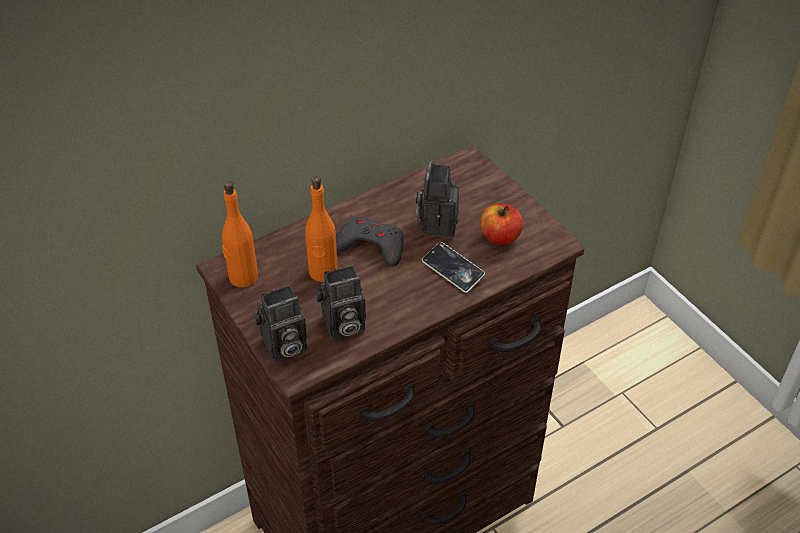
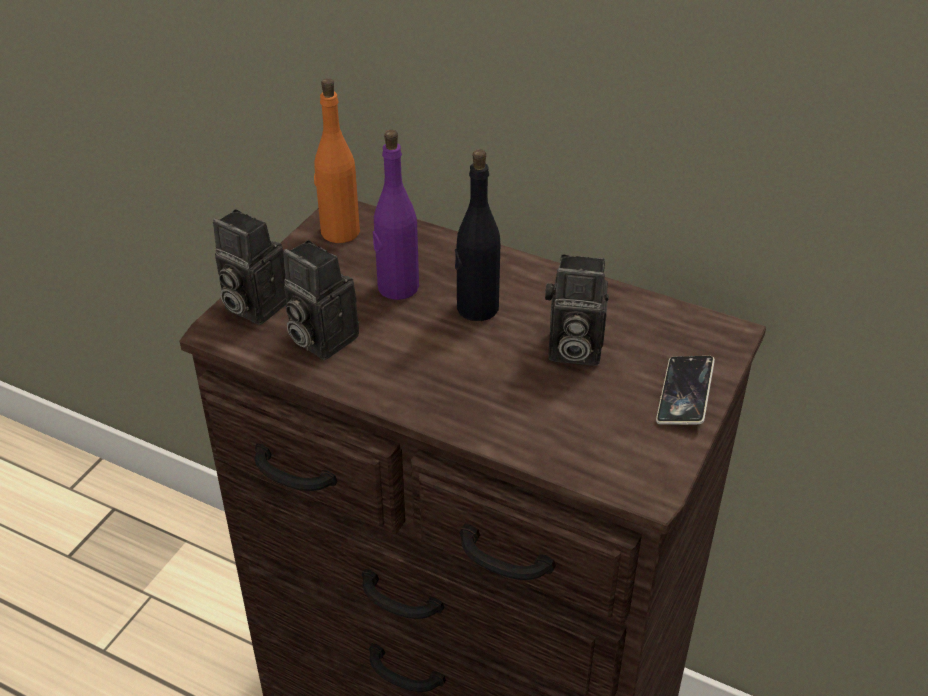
camera: 60 degrees right, 5 degrees down
(323, 272) = (397, 287): orange bottle -> purple bottle
(371, 246) = (477, 308): grey game controller -> black bottle
(437, 223) = (571, 349): camera -> camera turned 150 degrees counterclockwise
(452, 270) = (496, 398): phone -> phone (684, 394)
(500, 237) = (603, 421): apple -> none

